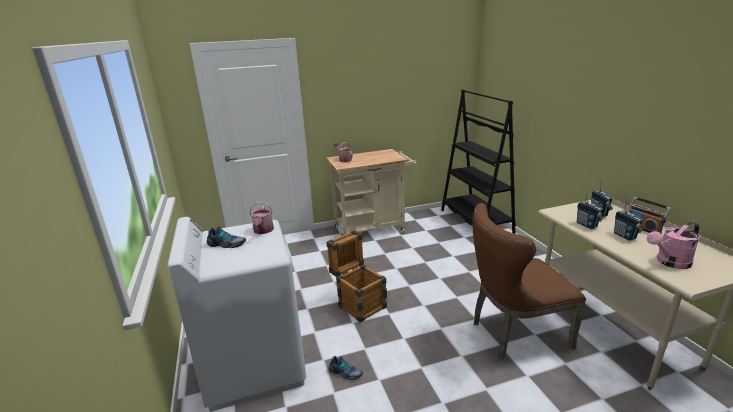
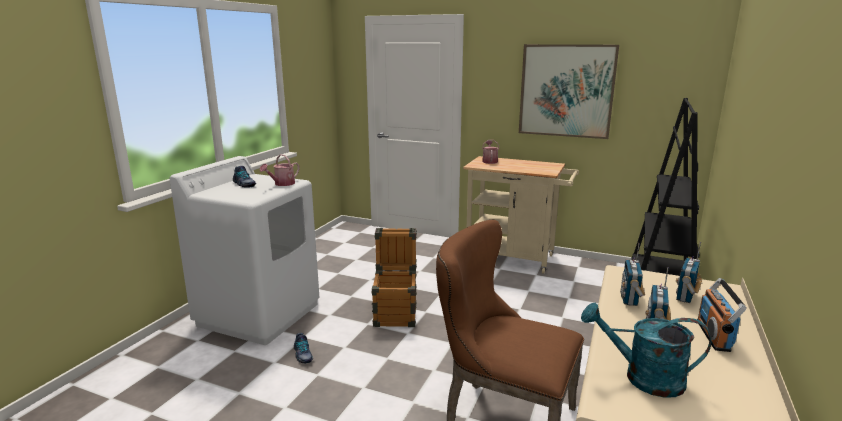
camera: 40 degrees right, 5 degrees down
(385, 94) = (566, 91): none -> picture
(669, 262) = (643, 378): pink watering can -> turquoise watering can

